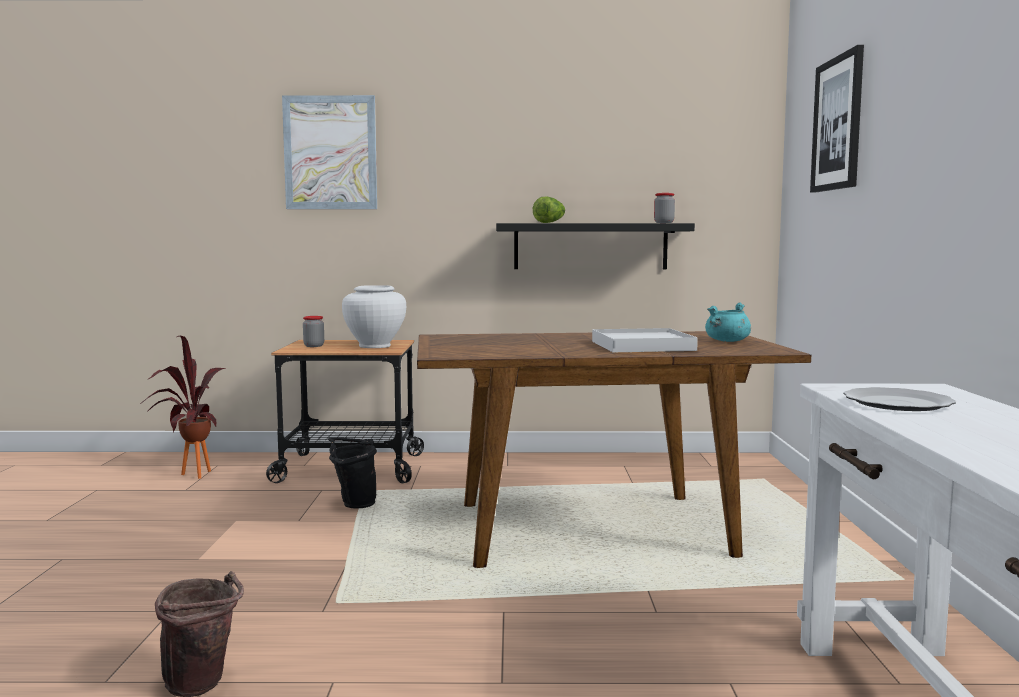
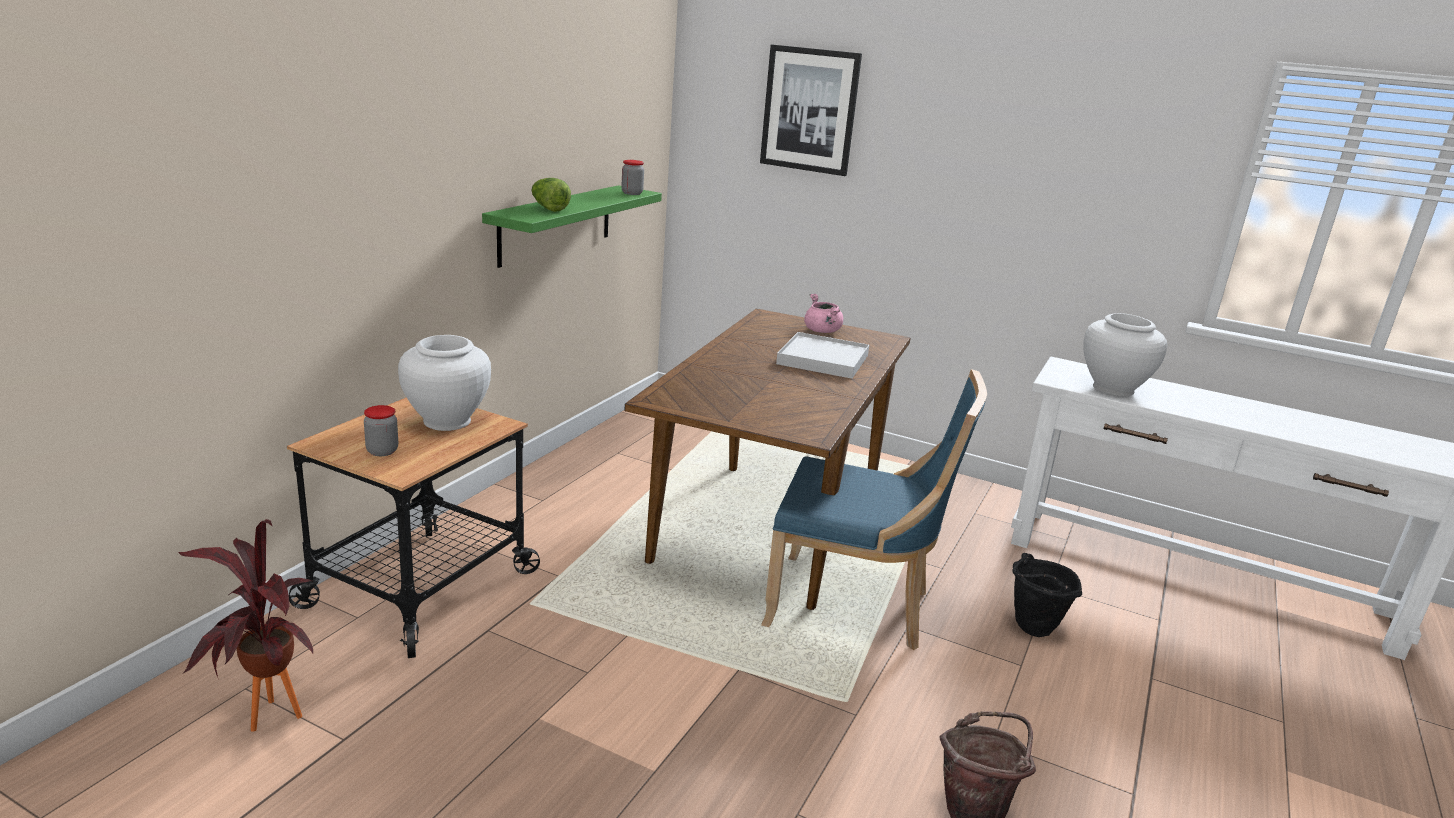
camera: 65 degrees left, 15 degrees up
(330, 153) = (289, 133): picture -> none
(353, 504) = (569, 623): black bucket -> black bucket (1031, 630)
(507, 583) = (854, 606): none -> blue chair
(590, 246) = (556, 224): black shelf -> green shelf
(727, 341) = (822, 331): turquoise cooking pot -> pink cooking pot
(896, 403) = (1113, 389): plate -> white vase

